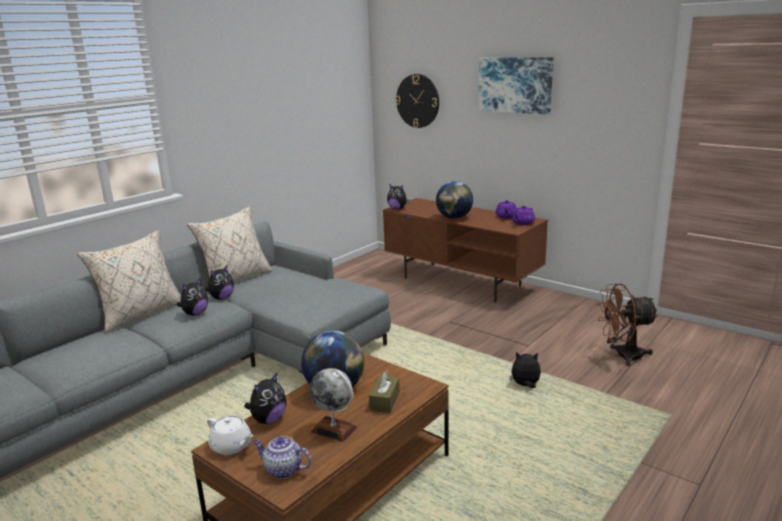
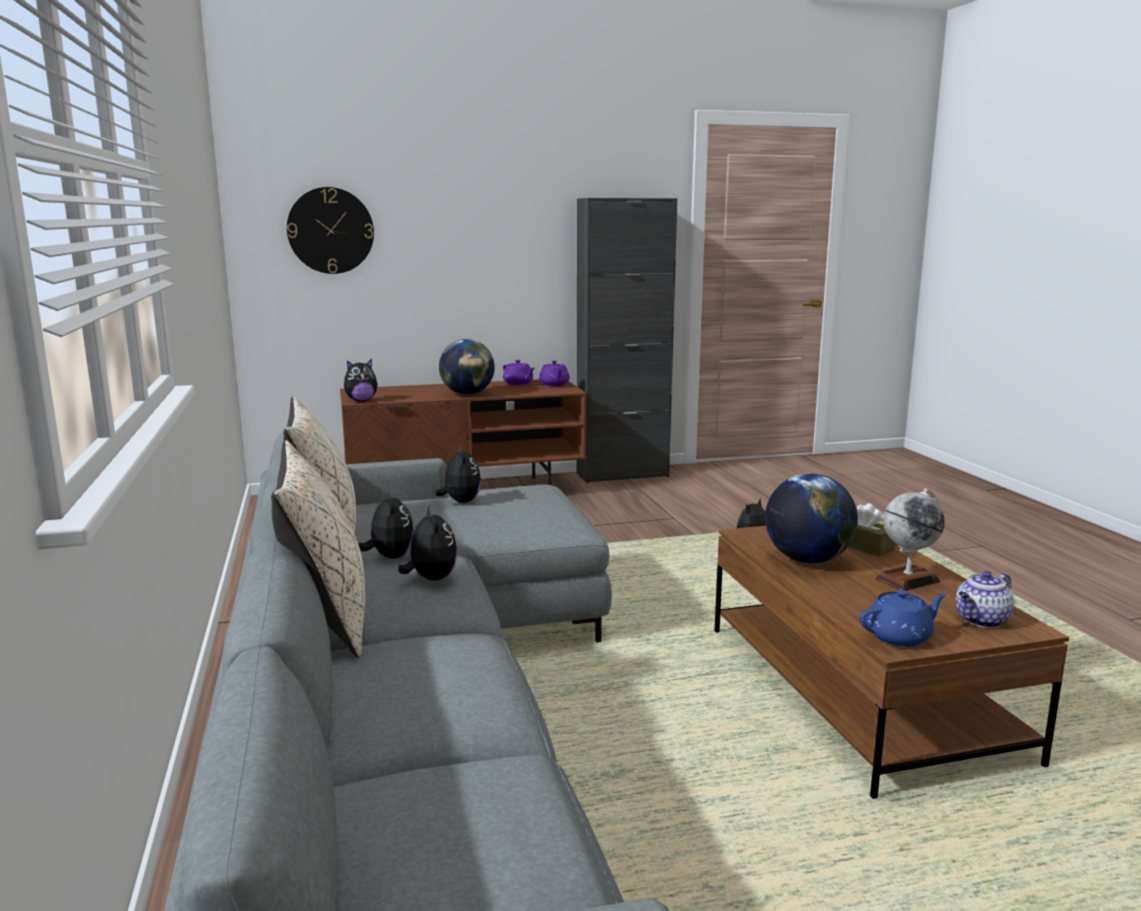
camera: 55 degrees left, 5 degrees down
(232, 446) = (899, 636): white teapot -> blue teapot
(268, 420) = (848, 605): plush toy -> plush toy (460, 501)
(515, 85) = (502, 201): picture -> none
(578, 303) = (622, 474): none -> black cabinet
(622, 356) = (752, 497): brown fan -> none

